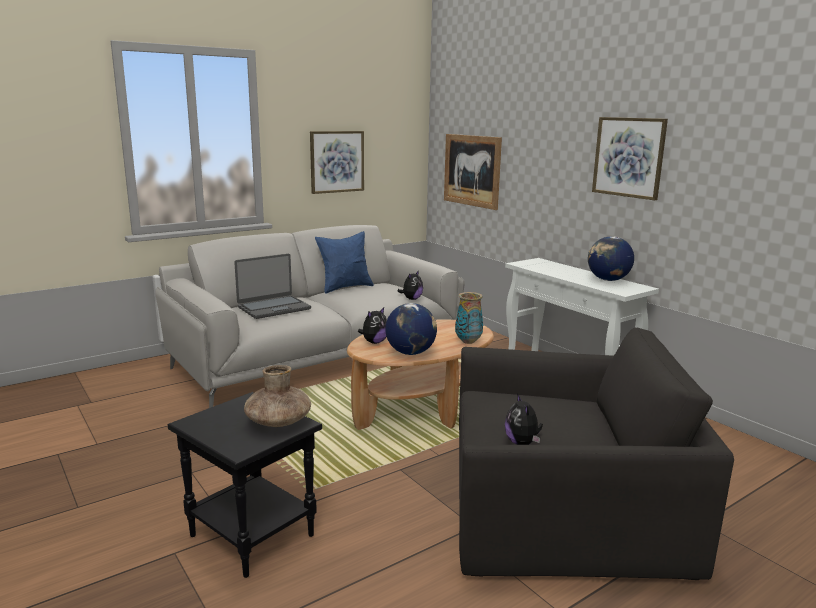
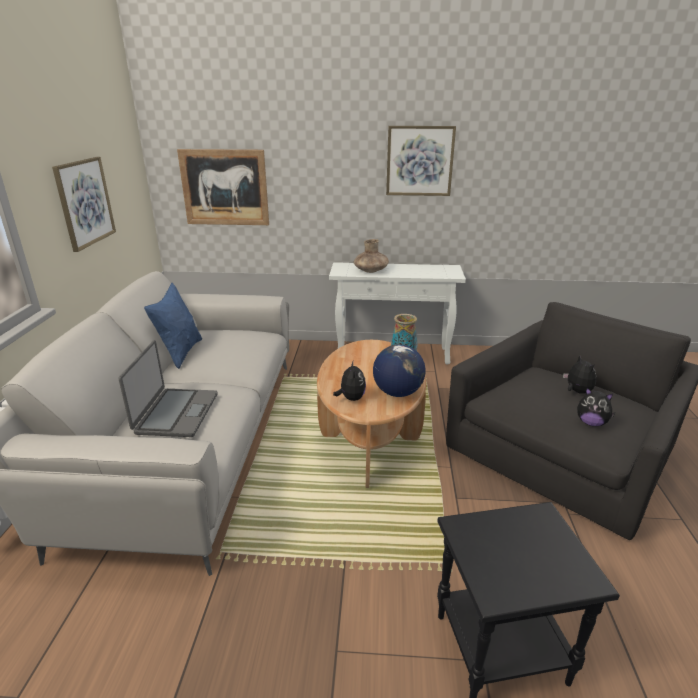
camera: 50 degrees left, 10 degrees up
(278, 422) = (533, 527): brown vase -> brown vase (370, 271)
(411, 299) = (263, 339): plush toy -> plush toy (577, 391)
(608, 280) = (422, 268): globe -> none

